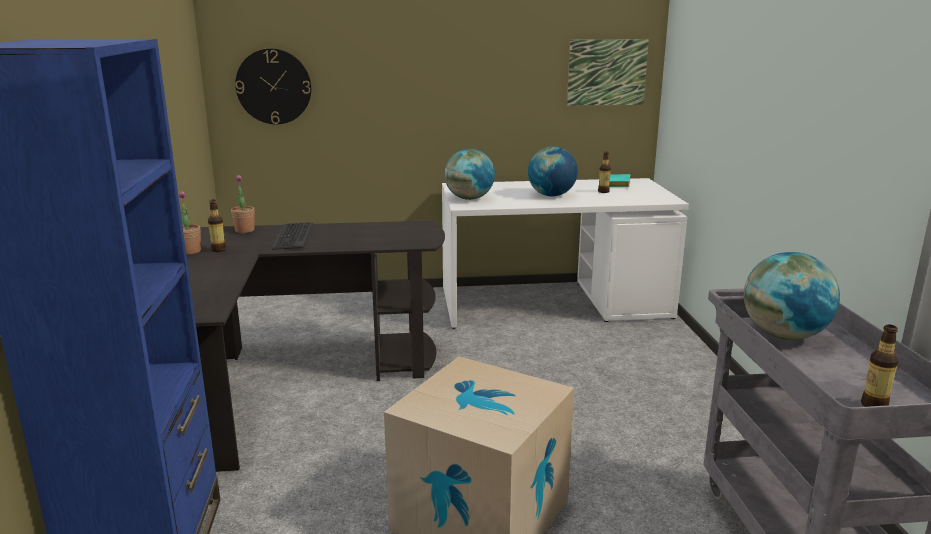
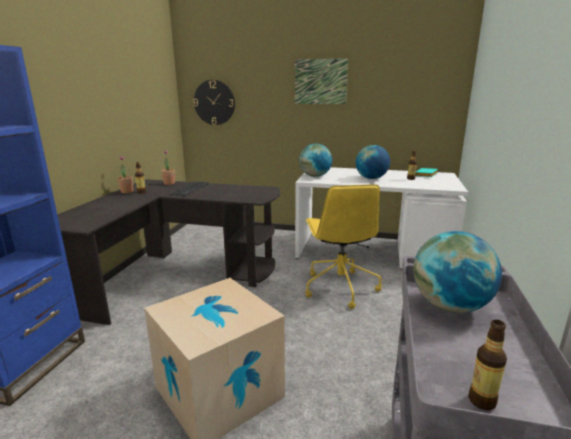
camera: 20 degrees right, 0 degrees up
(541, 357) = (339, 286): none -> yellow office chair
(607, 72) = (426, 96): picture -> picture (320, 81)

